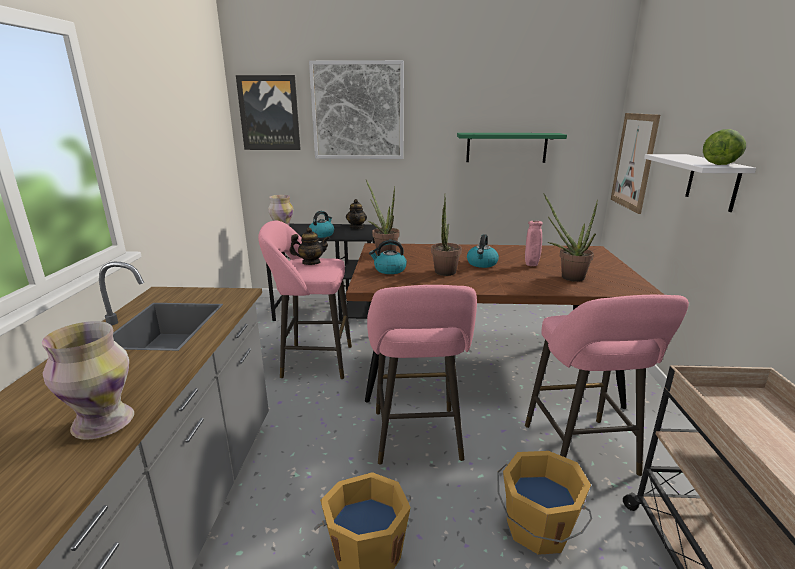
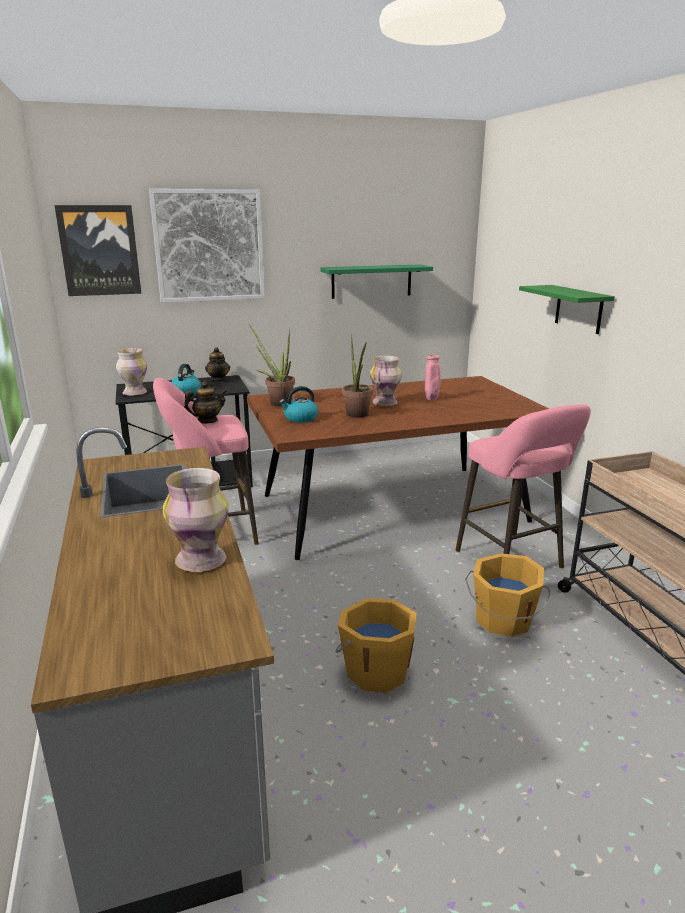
camera: 20 degrees left, 0 degrees up
(417, 439) = (366, 580): pink stool -> none
(482, 264) = (385, 403): kettle -> vase
(567, 276) = (469, 406): potted plant -> none
(634, 161) = (497, 291): picture -> none
(712, 182) = (578, 309): white shelf -> green shelf
(720, 164) = (588, 294): lettuce -> none

